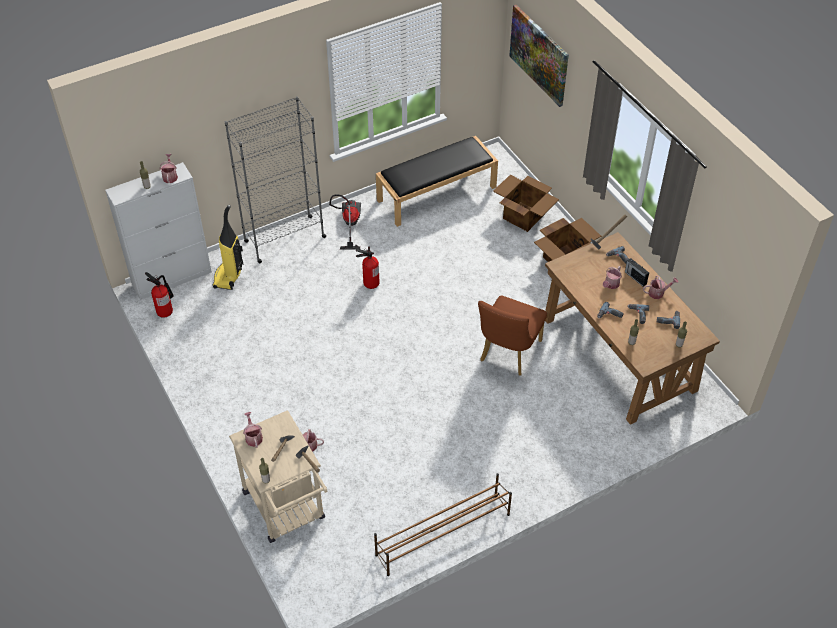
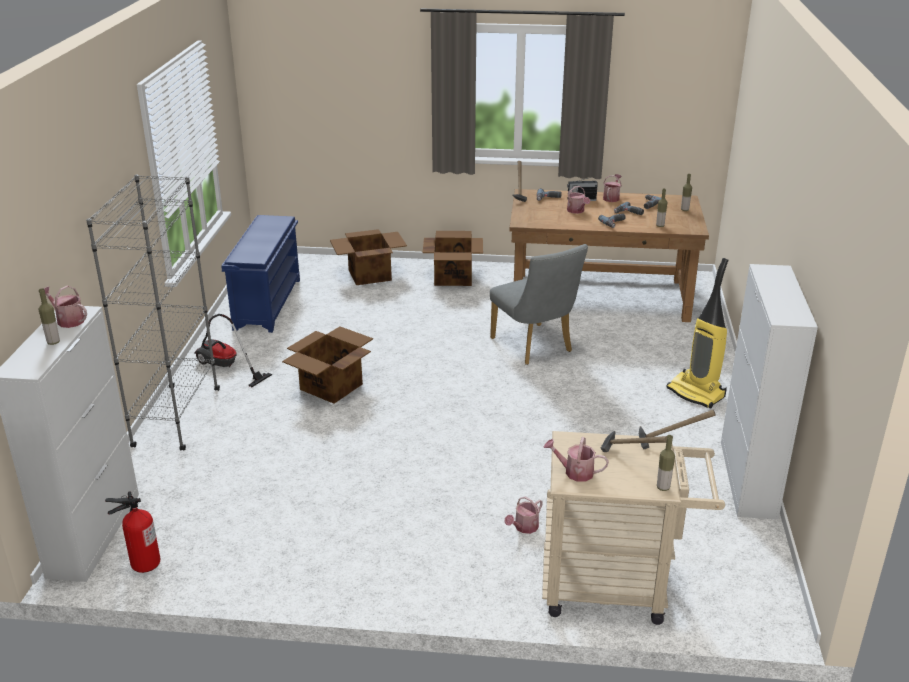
camera: 55 degrees left, 20 degrees down
(229, 276) = (168, 483): vacuum cleaner -> vacuum cleaner (696, 393)
(370, 282) = (330, 387): fire extinguisher -> cardboard box
(437, 193) = (267, 303): black bench -> blue shoe rack
(442, 534) = (747, 479): brown shoe rack -> white cabinet
(508, 354) = (535, 347): brown chair -> grey chair
(539, 55) = (308, 80): picture -> none

